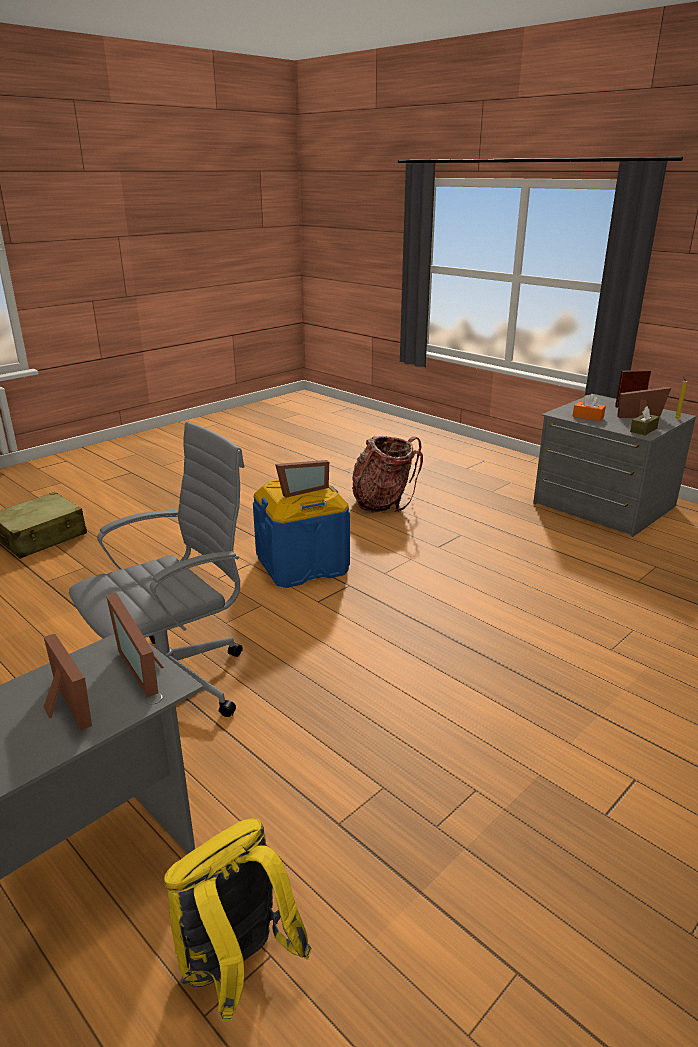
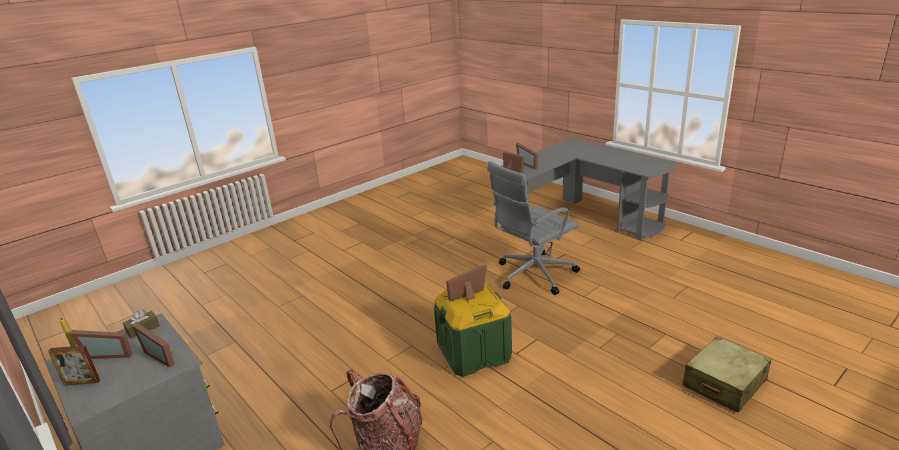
camera: 175 degrees left, 0 degrees up
(236, 967) = (482, 215): yellow backpack -> none
(302, 565) = (474, 352): blue storage box -> green storage box
(588, 417) = (162, 354): orange tissue box -> picture frame

